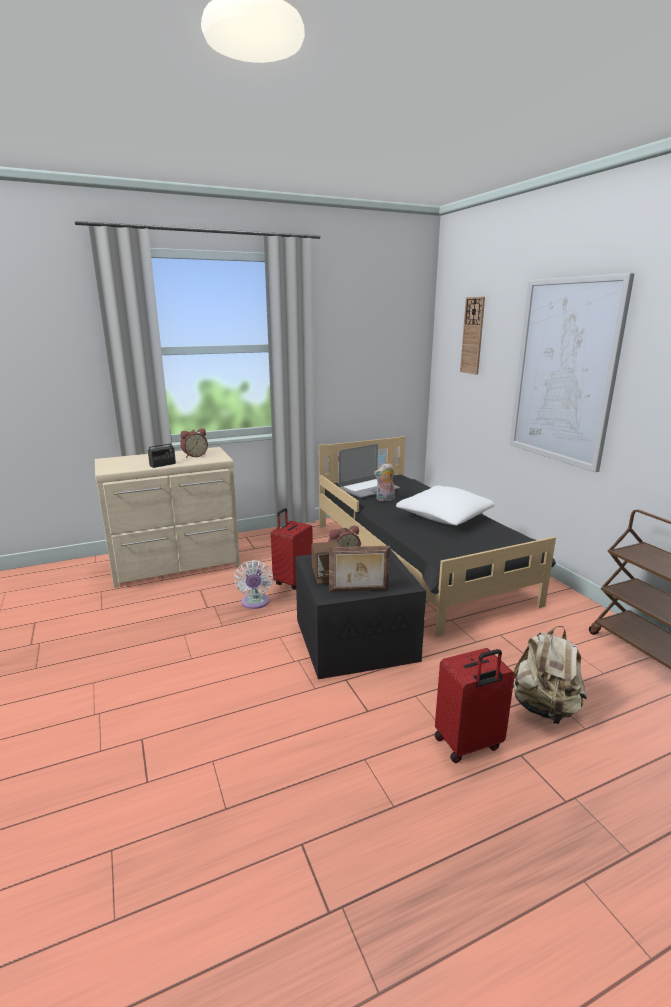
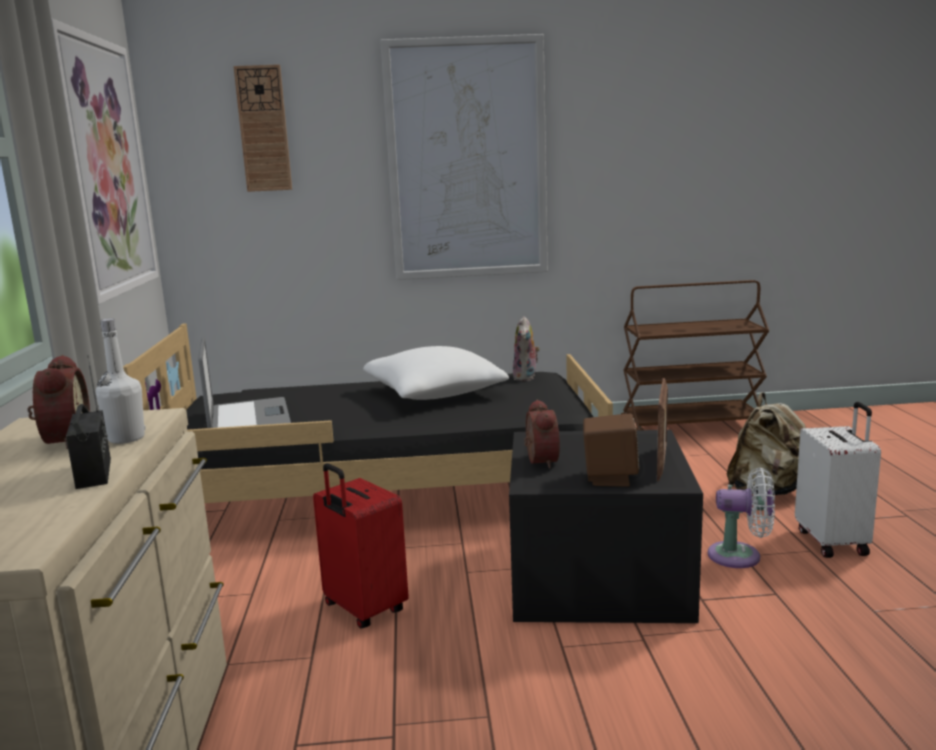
camera: 70 degrees left, 5 degrees down
(196, 461) = (126, 438): none -> white bottle
(255, 603) = (420, 664): white fan -> white fan (740, 556)
(373, 353) = (103, 167): none -> picture
(385, 499) = (315, 414): plush toy -> plush toy (526, 377)
(468, 744) = (833, 542): red suitcase -> white suitcase

